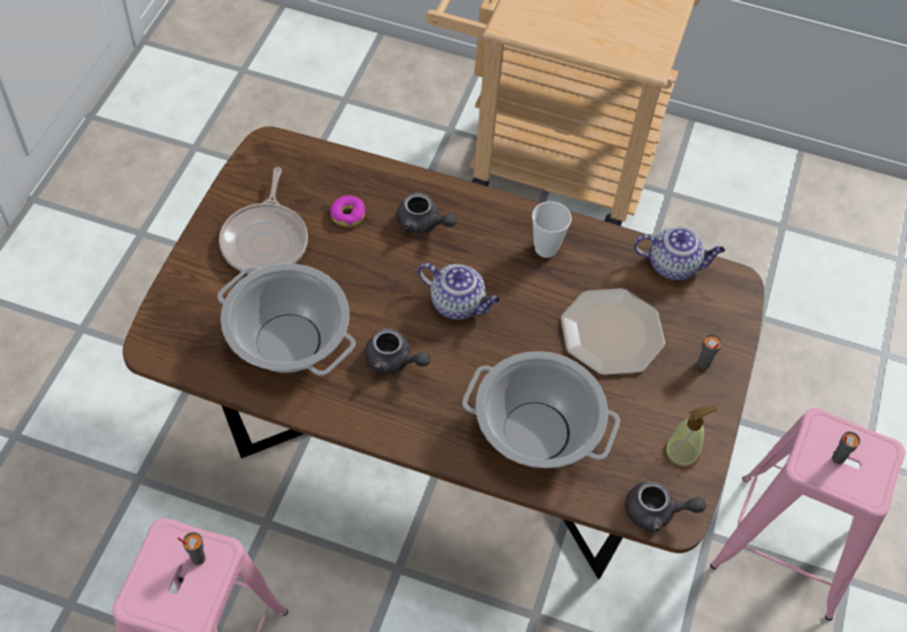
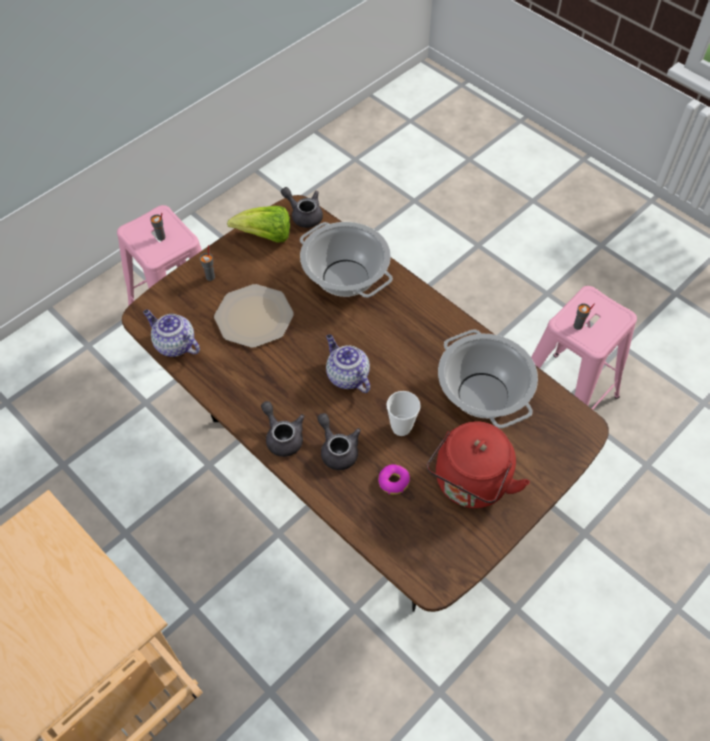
camera: 150 degrees left, 0 degrees up
(266, 240) = (470, 484): frying pan -> red kettle
(393, 361) = (414, 354): grey teapot -> grey teapot (282, 436)
(546, 248) = (256, 392): cup -> cup (401, 427)
(681, 453) = (265, 236): soap dispenser -> lettuce

